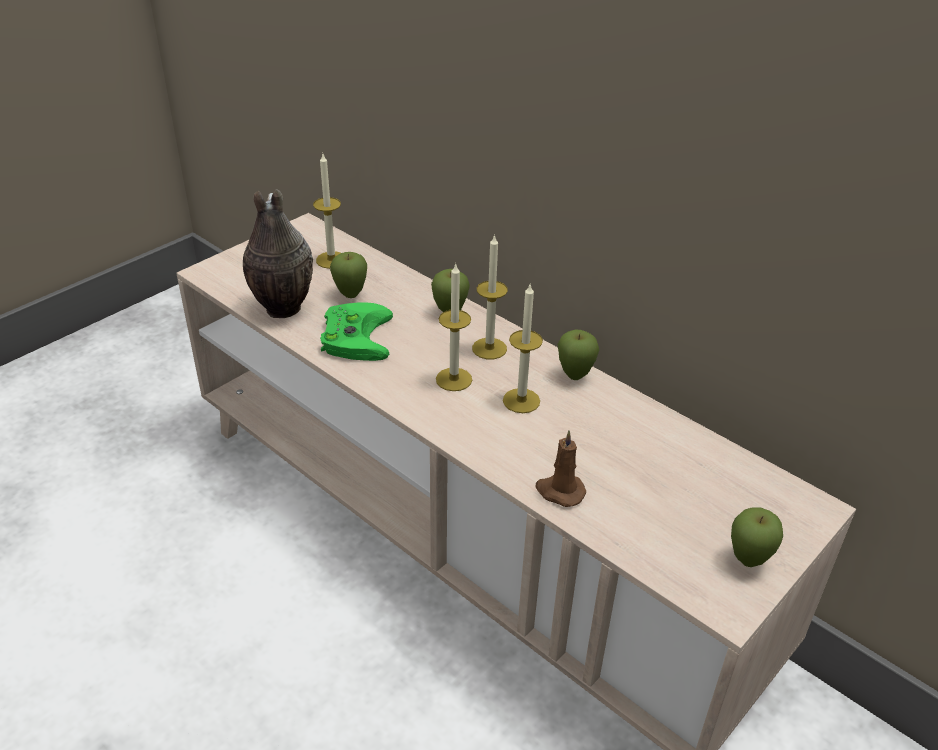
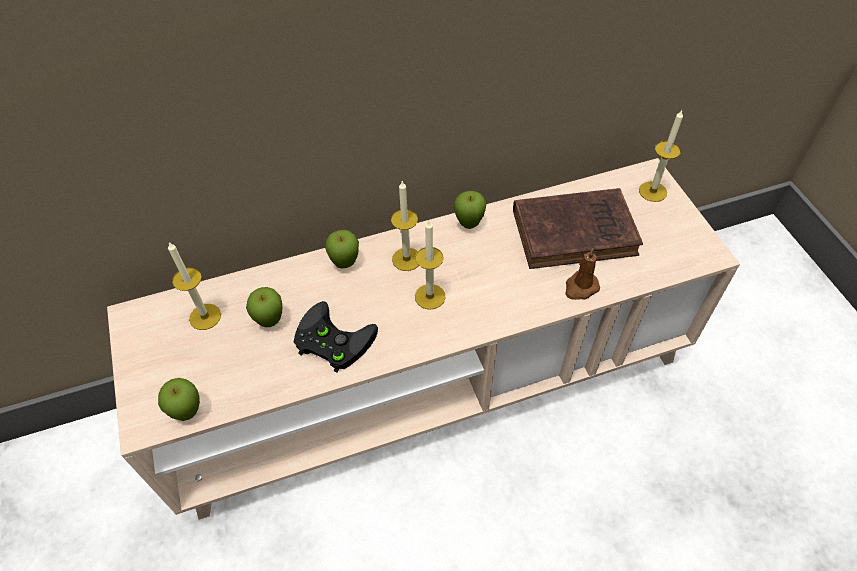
camera: 60 degrees left, 15 degrees up
(281, 309) = (254, 382): vase -> none
(354, 335) = (330, 341): green game controller -> black game controller
(521, 401) = (478, 267): candle -> candle (652, 191)
(644, 465) = (577, 232): none -> brown book
(748, 560) = (679, 226): apple -> apple (188, 413)

